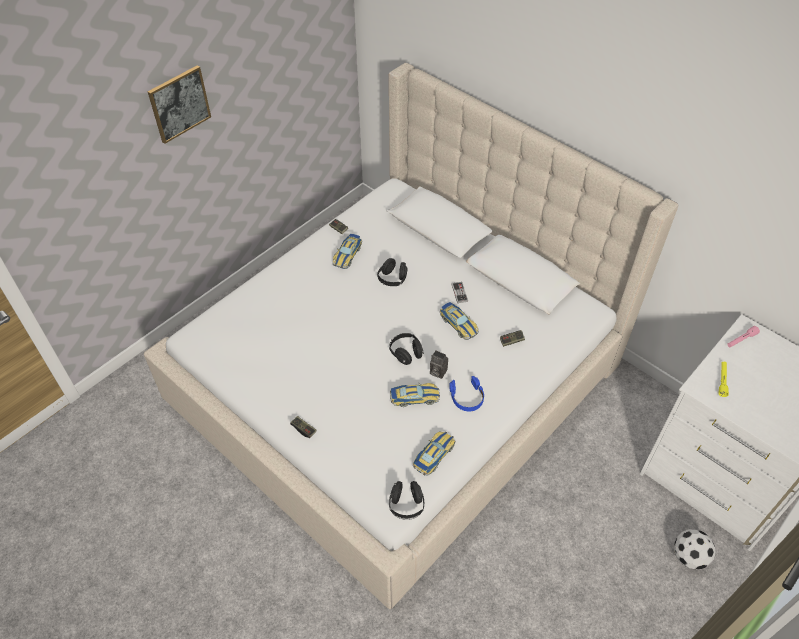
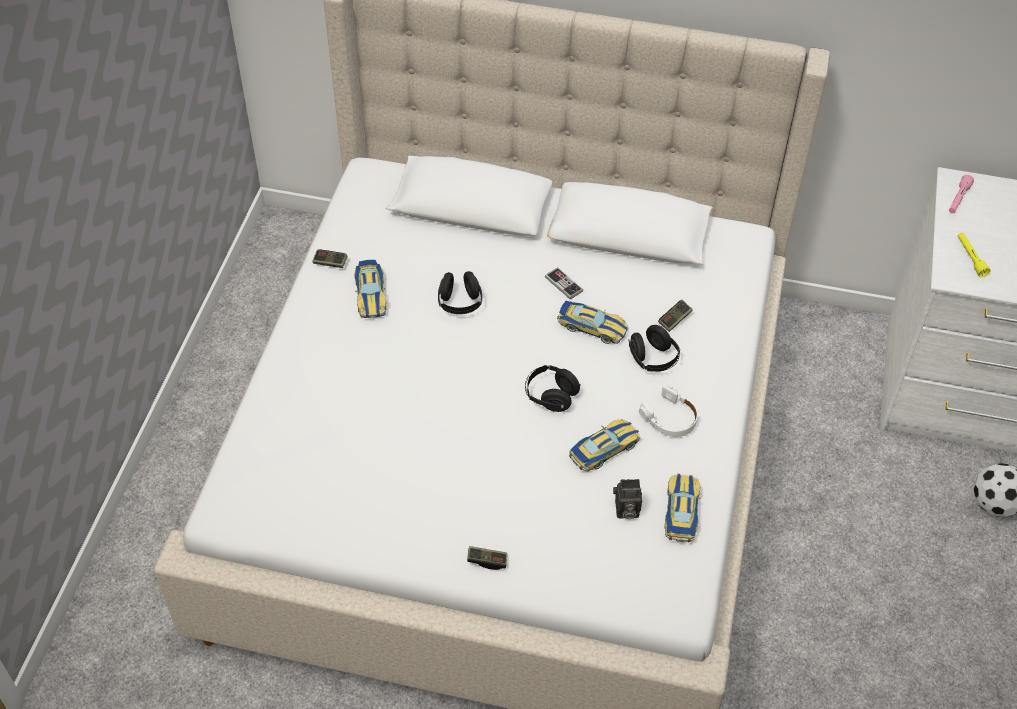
camera: 30 degrees left, 0 degrees up
(179, 104) = (62, 152): picture -> none
(406, 505) = (692, 591): black headphones -> black headphones (653, 359)
(437, 372) = (609, 402): camera -> camera (625, 510)
(467, 397) = (670, 418): blue headphones -> white headphones

